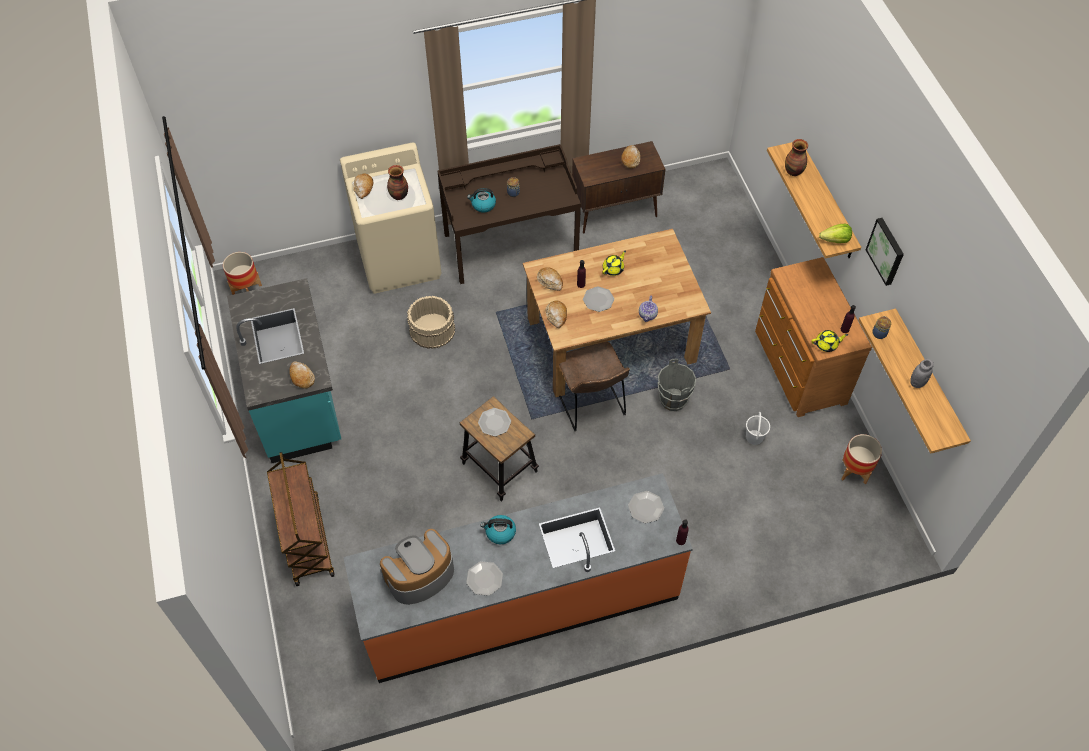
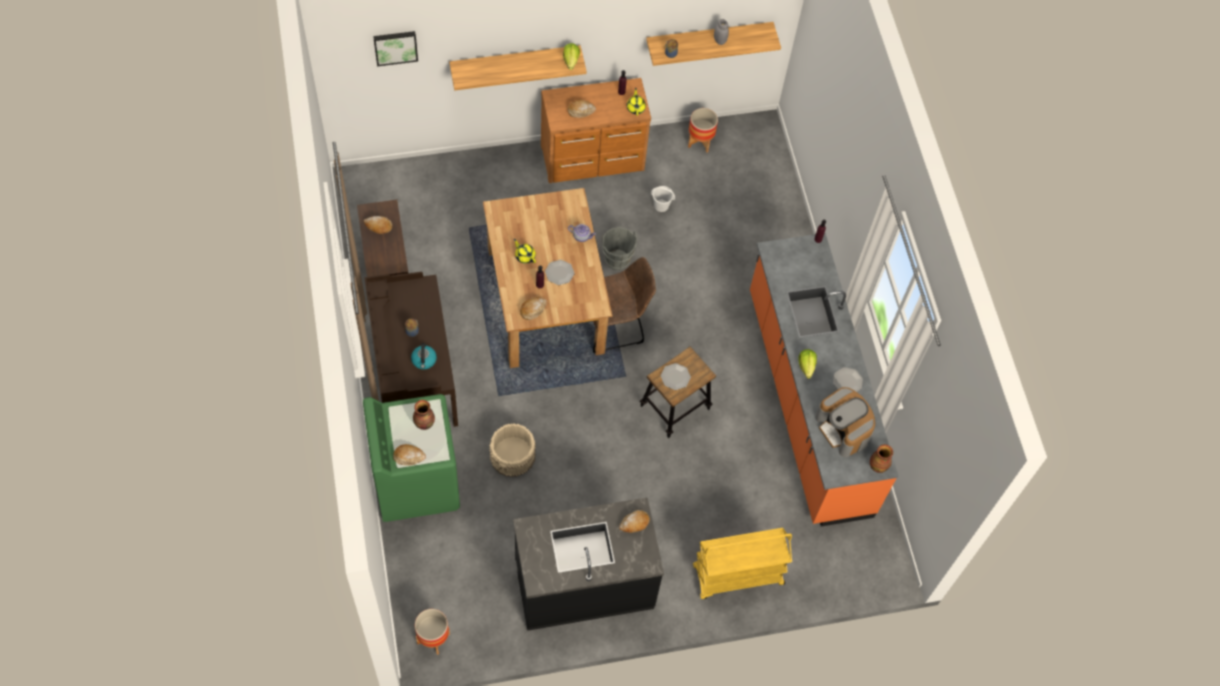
camera: 90 degrees left, 5 degrees up
(298, 401) = (584, 584): turquoise counter -> black counter
(306, 539) = (737, 576): brown cart -> yellow cart
(399, 259) = (416, 482): beige washing machine -> green washing machine
(500, 532) = (806, 366): kettle -> lettuce
(556, 316) = (574, 309): bread -> bread (581, 111)
(645, 507) = (788, 259): plate -> none
(794, 171) = (487, 74): vase -> vase (878, 465)
(886, 251) = (613, 20): picture -> picture (395, 46)

